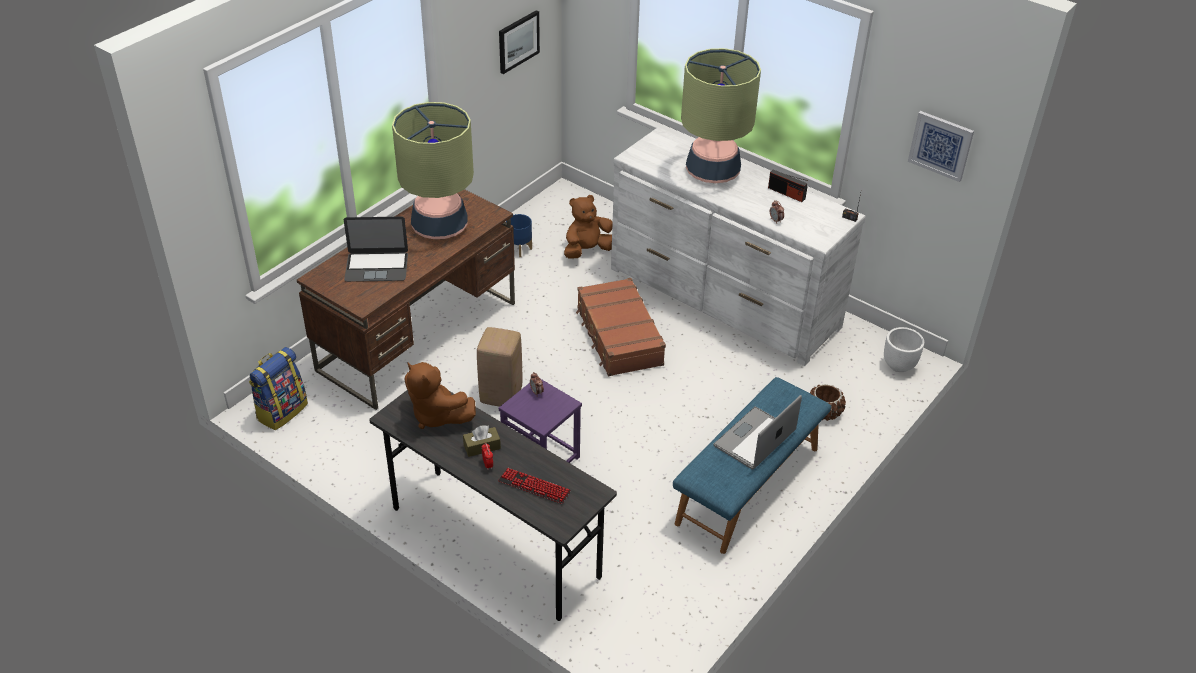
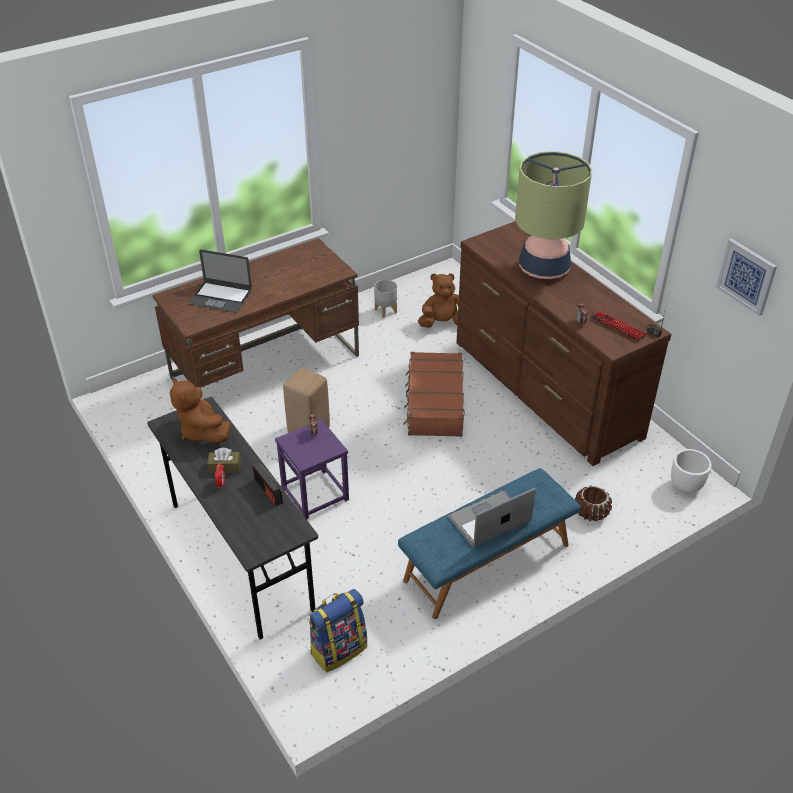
camera: 20 degrees right, 0 degrees up
(281, 411) = (128, 404): backpack -> backpack (338, 649)
(439, 227) = (289, 274): table lamp -> none
(518, 41) = (408, 125): picture -> none
(519, 249) = (386, 311): blue planter -> grey planter
(534, 486) = (249, 512): keyboard -> keyboard (618, 327)
(723, 298) = (545, 389): white dresser -> brown dresser
(786, 193) = (604, 299): radio -> radio (268, 491)

